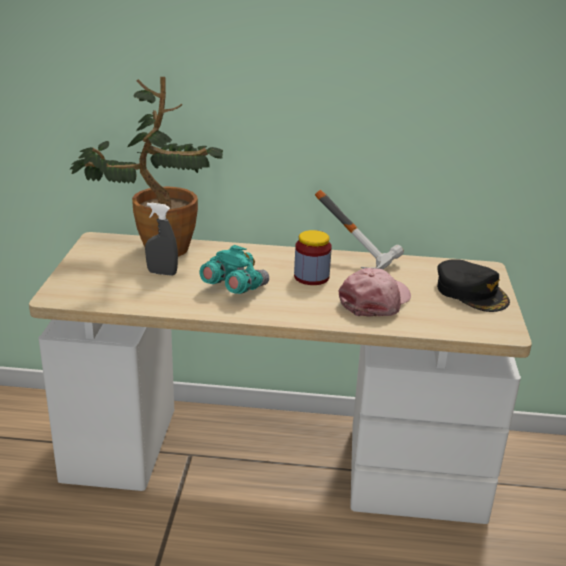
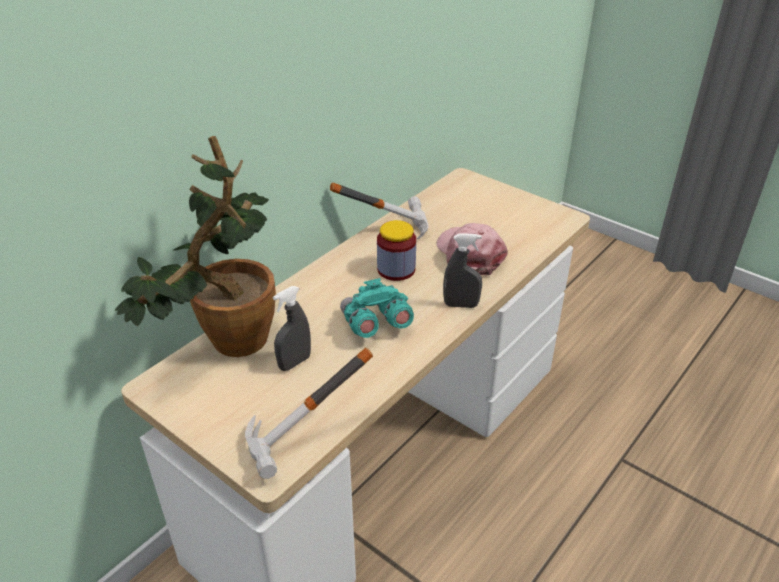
camera: 55 degrees left, 10 degrees up
(87, 303) = (310, 446): none -> hammer
(301, 315) = (461, 305): none -> grey spray bottle
(471, 292) = (495, 203): black cap -> none

